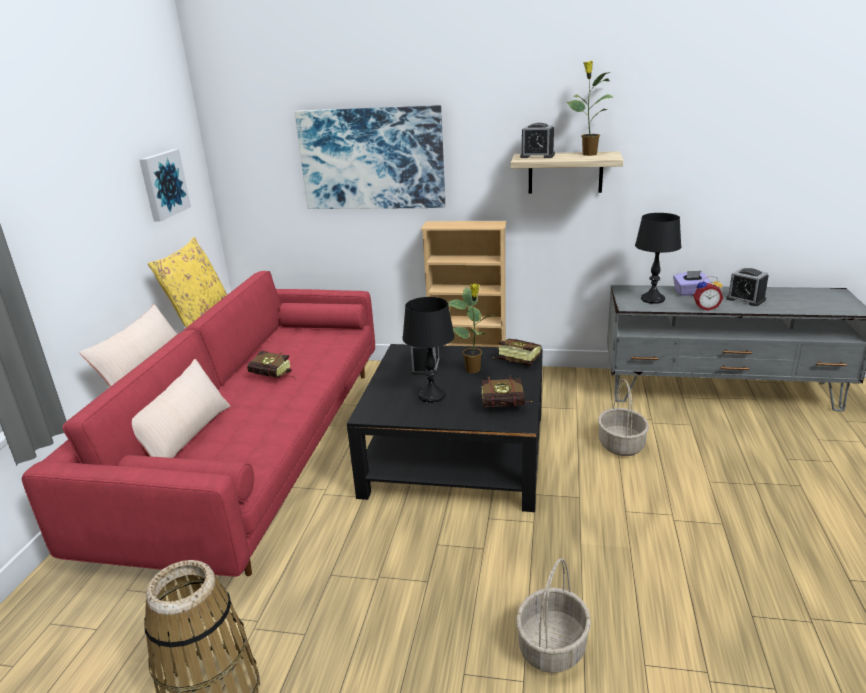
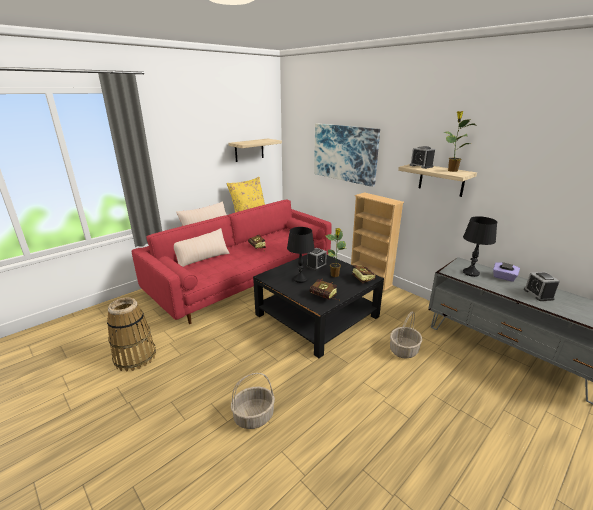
camera: 35 degrees right, 0 degrees up
(163, 184) = (249, 150): picture -> shelf
(705, 308) = (498, 289): alarm clock -> none

